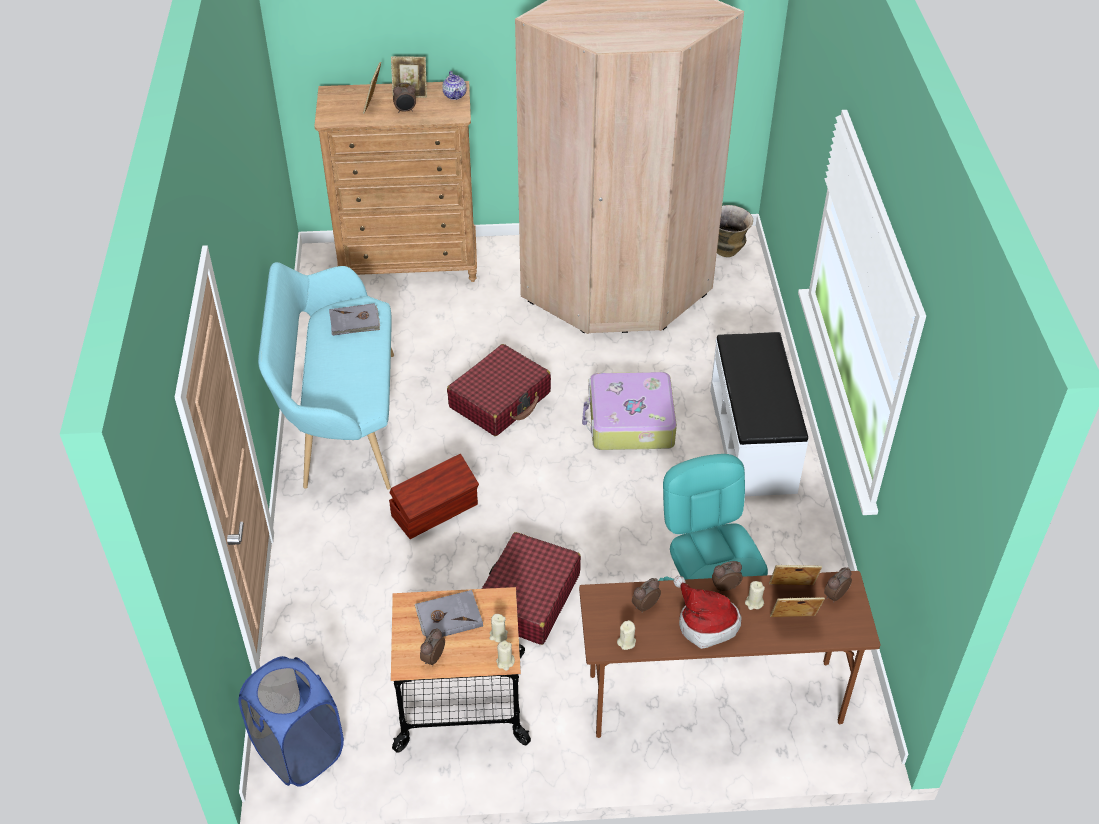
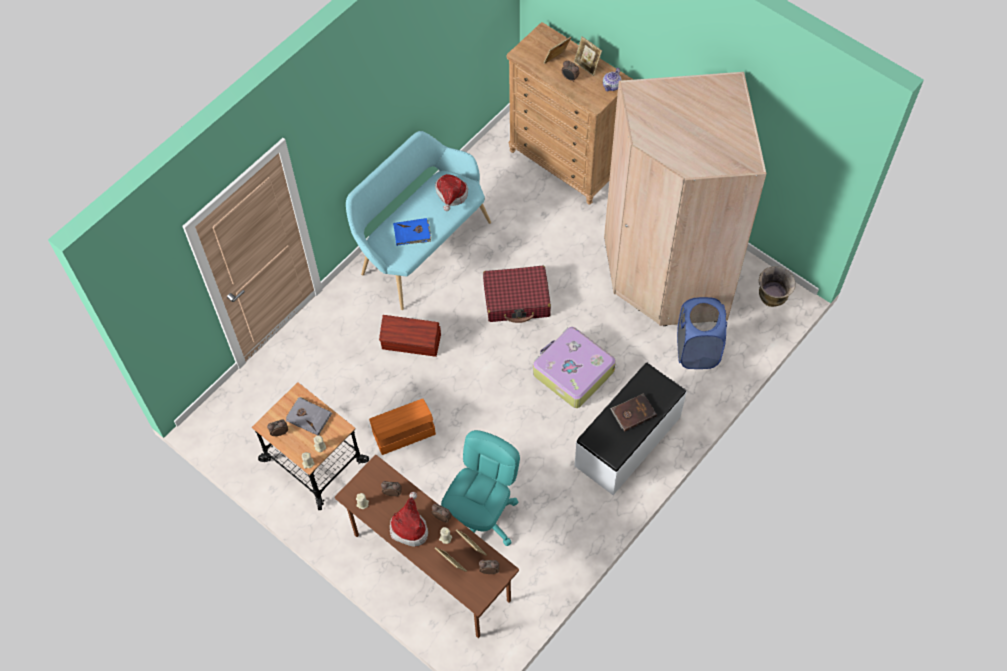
camera: 45 degrees right, 15 degrees up
(299, 751) = (221, 422): blue laundry basket -> blue laundry basket (697, 350)
(352, 378) = (412, 233): none -> blue book
(354, 322) = (451, 195): grey book -> hat
(528, 598) = (403, 433): red suitcase -> orange storage box
(760, 381) = (633, 413): none -> brown book

